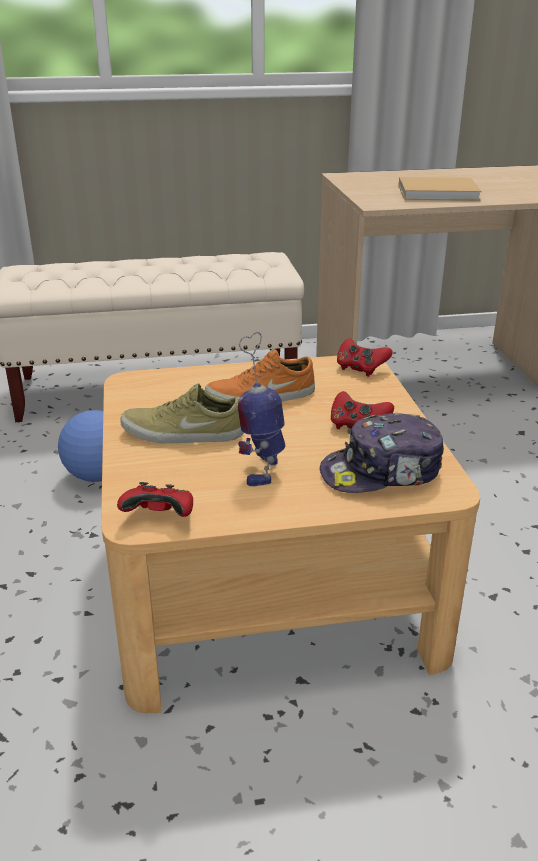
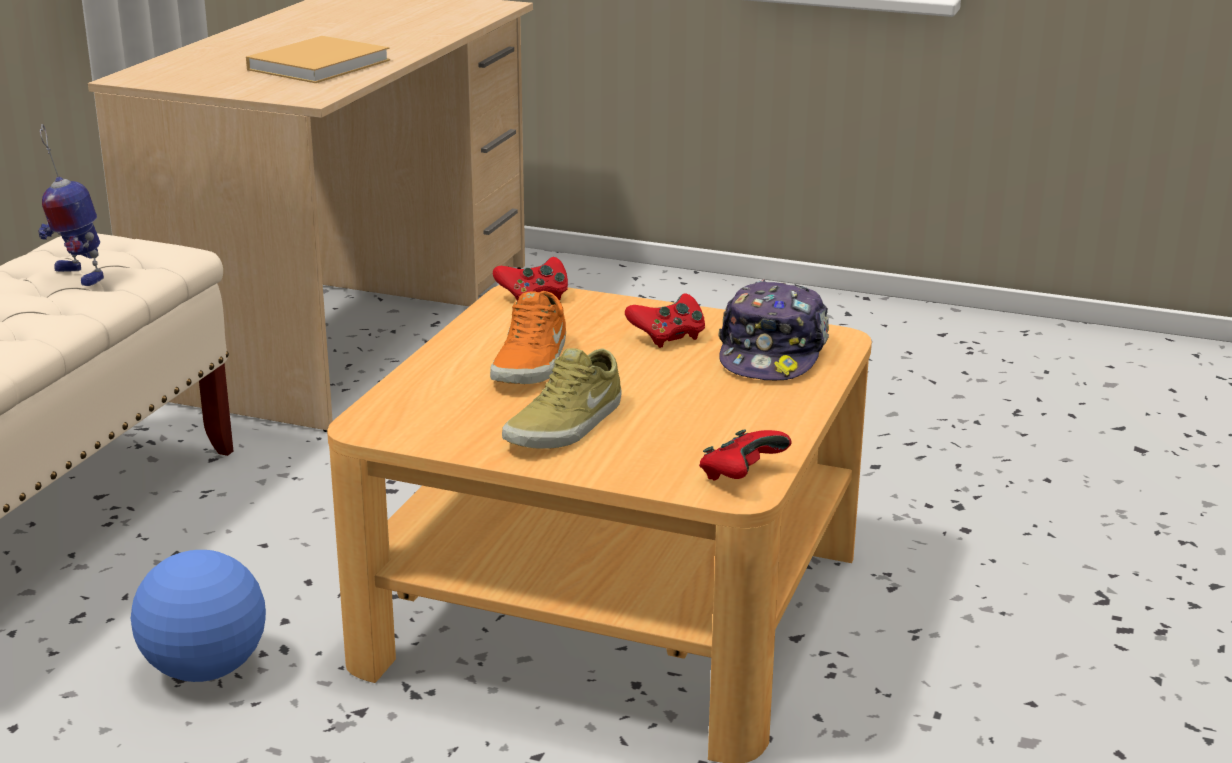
camera: 60 degrees left, 5 degrees down
(262, 469) = (702, 404): toy robot -> toy robot (77, 275)

